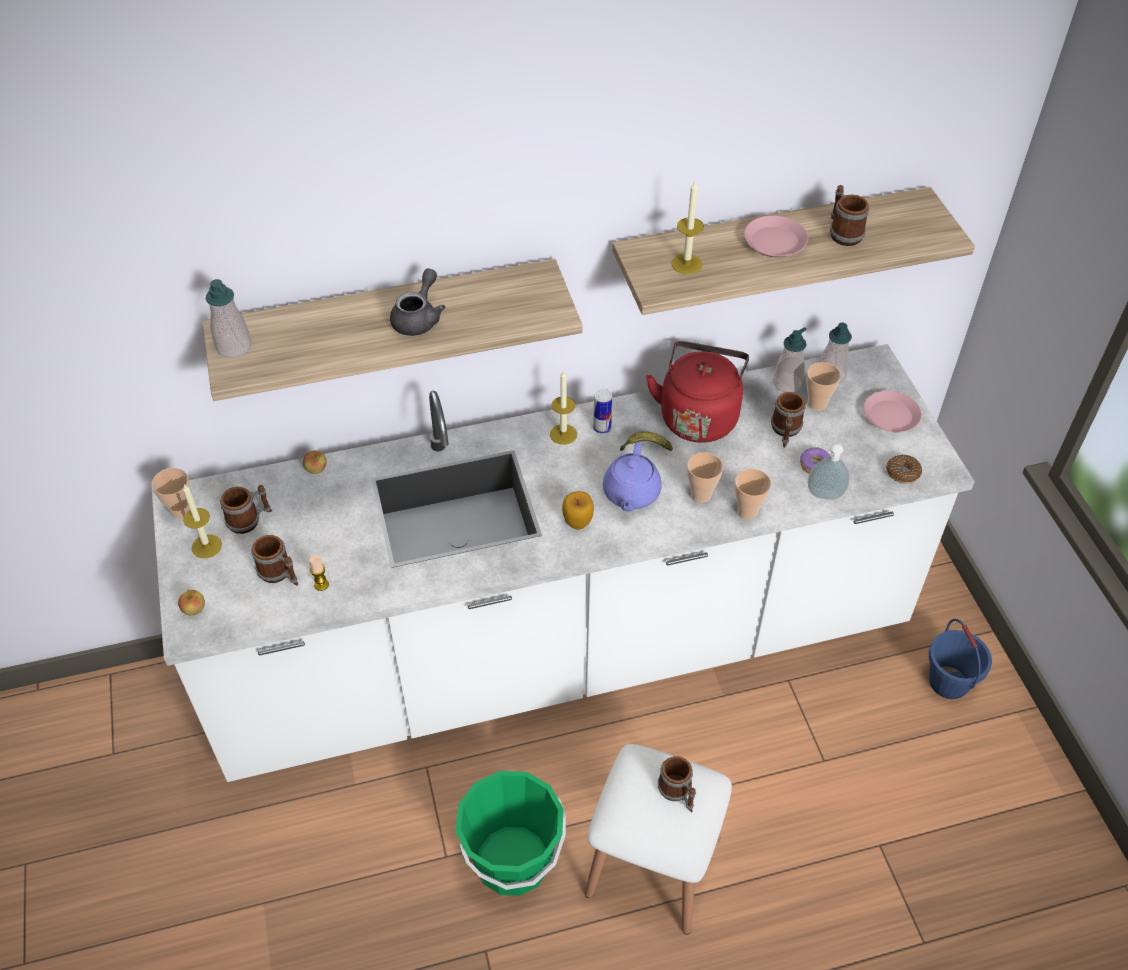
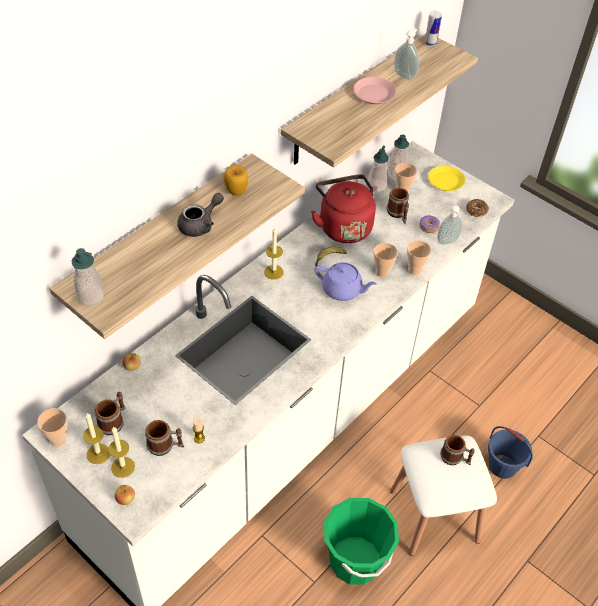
camera: 35 degrees left, 0 degrees up
(419, 318) = (200, 224): grey teapot -> grey teapot turned 60 degrees clockwise
(577, 522) = (326, 321): apple -> apple (236, 191)
(602, 428) = (294, 258): can -> can (430, 43)
(631, 494) = (343, 290): purple teapot -> purple teapot turned 45 degrees counterclockwise
(686, 264) = (336, 126): candle -> candle (123, 467)
(842, 232) = (405, 75): mug -> soap dispenser
(891, 416) = (446, 181): pink plate -> yellow plate
(949, 682) = (510, 329): blue bucket -> blue bucket (503, 466)

